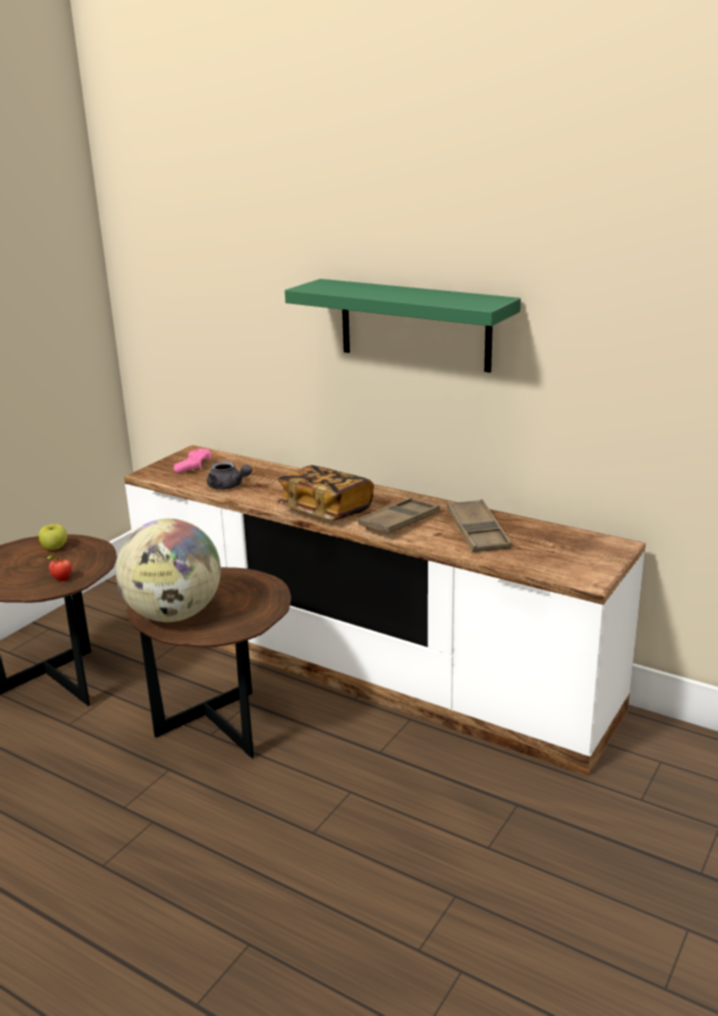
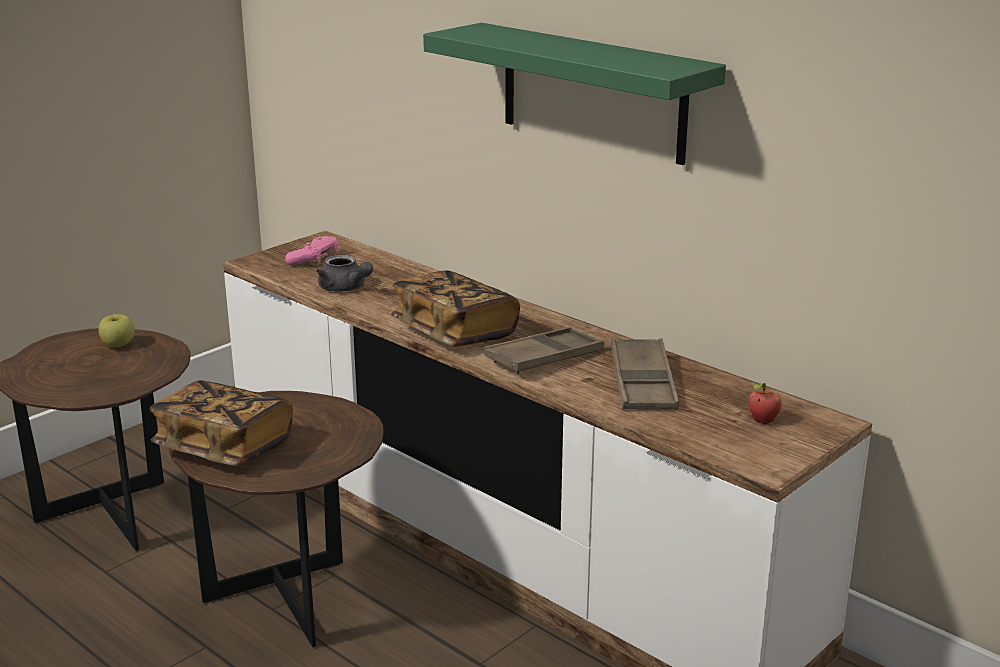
camera: 10 degrees right, 0 degrees up
(62, 579) = (109, 386): apple -> apple (763, 421)
(174, 615) = (224, 447): globe -> book

